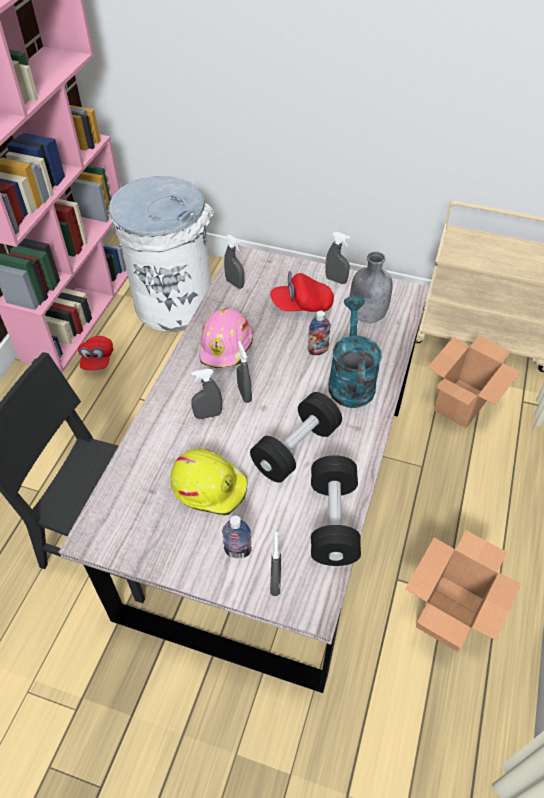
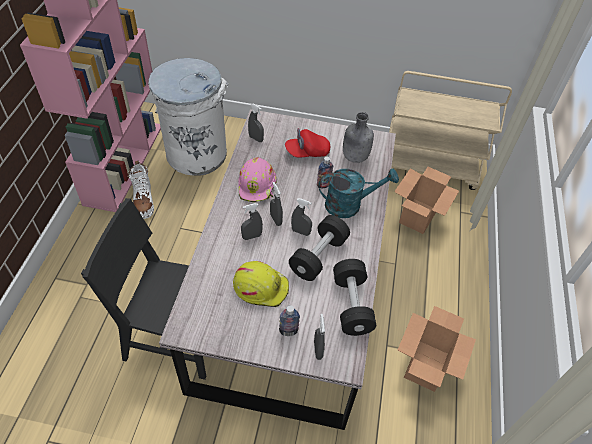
camera: 10 degrees left, 0 degrees up
(97, 360) = (143, 200): red cap -> white boot
(336, 280) = (329, 132): grey spray bottle -> grey spray bottle (300, 232)
(350, 380) = (350, 204): turquoise watering can -> turquoise watering can turned 90 degrees clockwise

